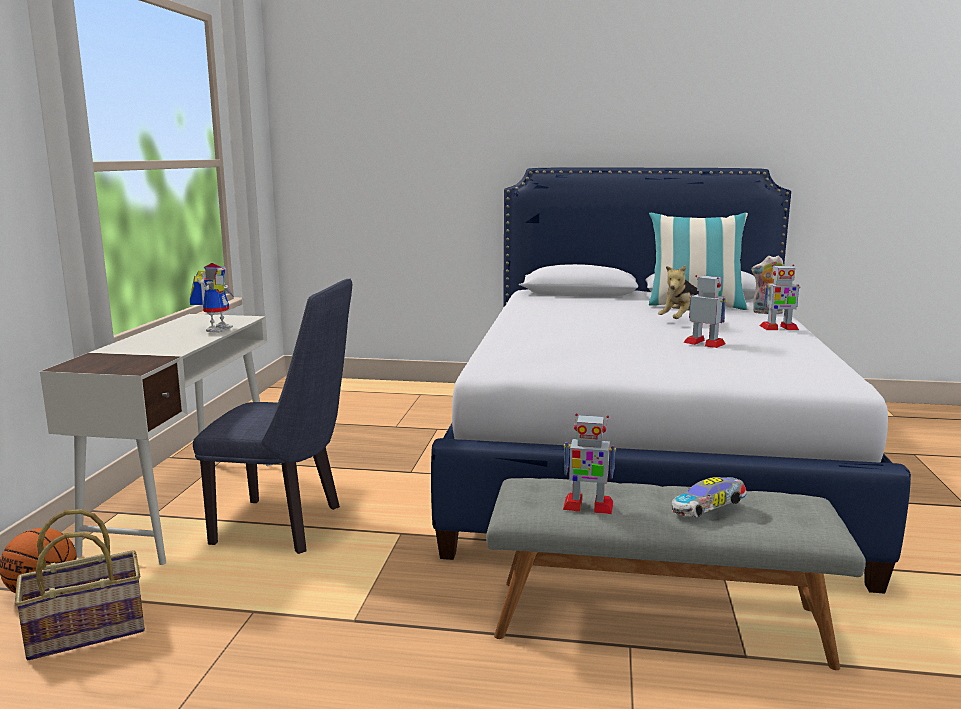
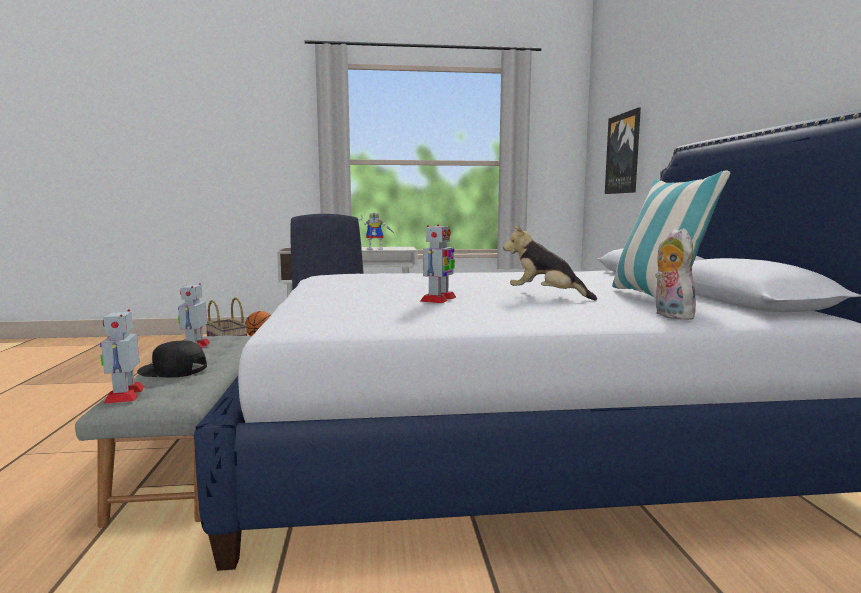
camera: 75 degrees right, 5 degrees down
(383, 159) = (623, 153): none -> picture
(708, 510) = (172, 370): toy car -> black cap
(778, 328) = (561, 316): toy robot -> toy robot (124, 395)

